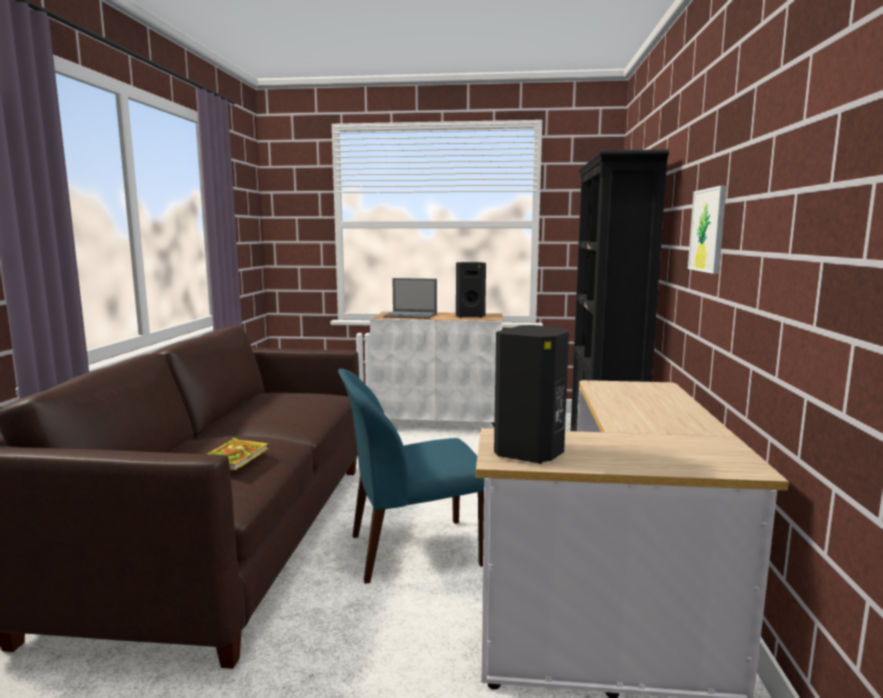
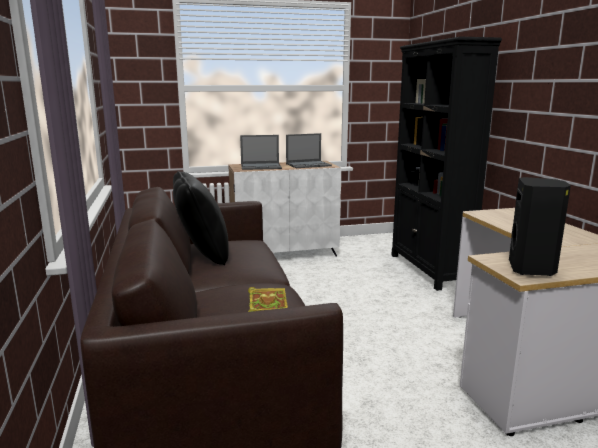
camera: 20 degrees left, 5 degrees up
(257, 403) = (202, 255): none -> black pillow
(412, 550) = (365, 354): blue chair -> none
(470, 316) = (309, 165): black speaker -> laptop
(708, 230) = (557, 100): picture -> none

